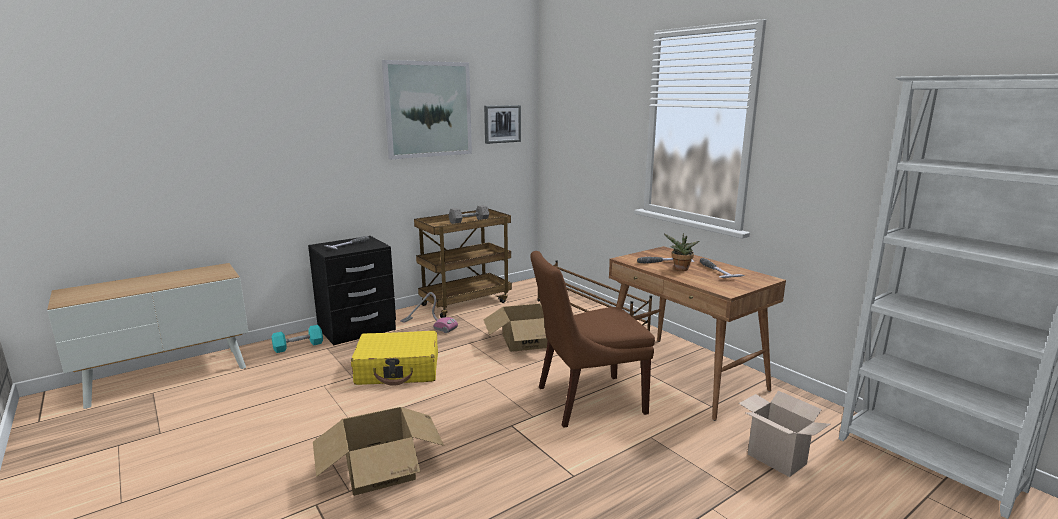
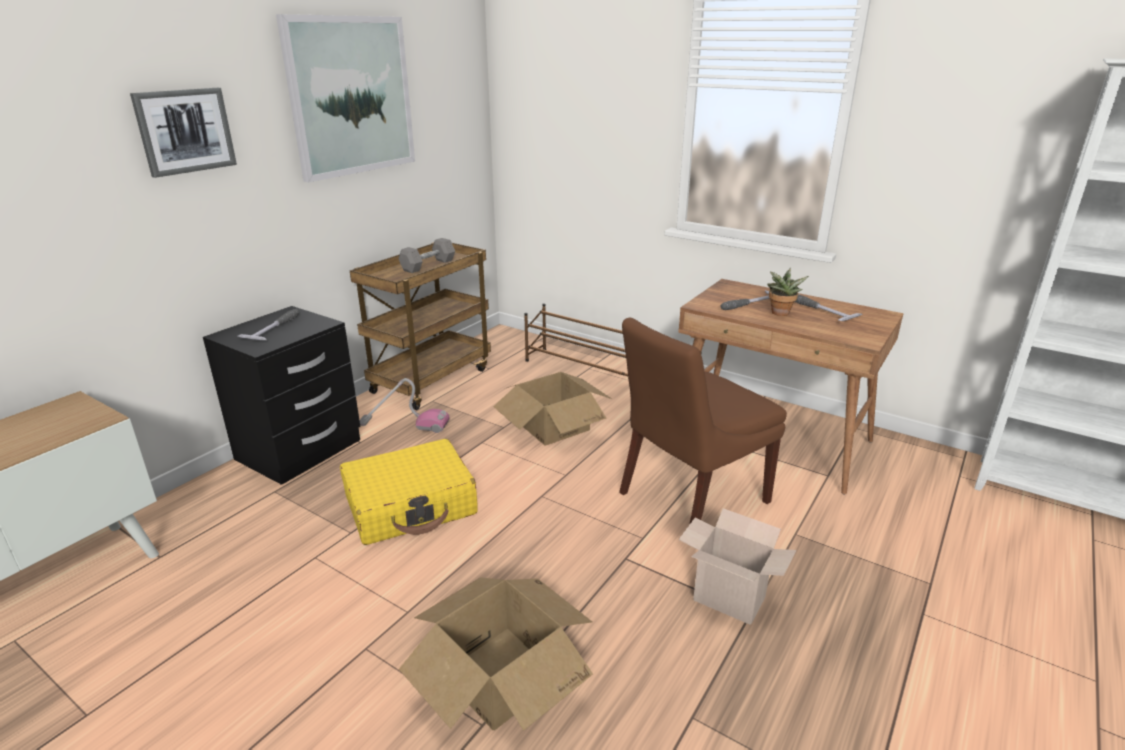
camera: 20 degrees left, 10 degrees up
(298, 346) = (224, 497): turquoise dumbbell -> none
(502, 124) = (447, 112): picture -> picture (185, 131)
(774, 459) = (935, 530): cardboard box -> cardboard box (726, 599)

